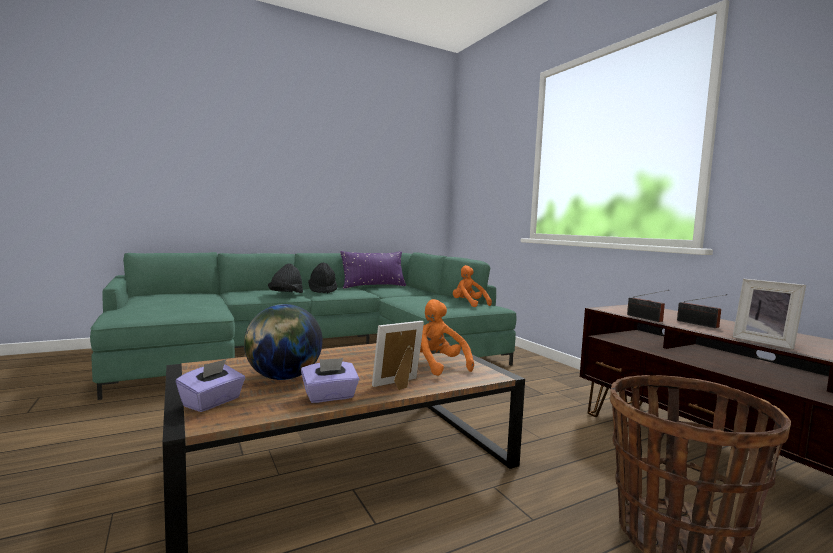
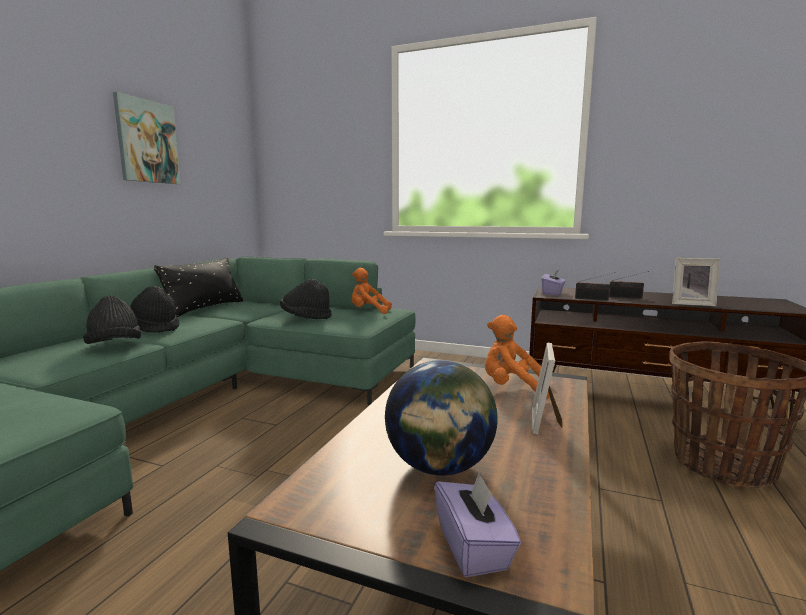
camera: 40 degrees left, 5 degrees up
(330, 397) = (542, 466): purple tissue box -> purple tissue box (553, 293)
(357, 169) = (147, 142): none -> picture
(373, 286) = (205, 309): purple pillow -> black pillow
(414, 300) = (306, 318): none -> black hat

